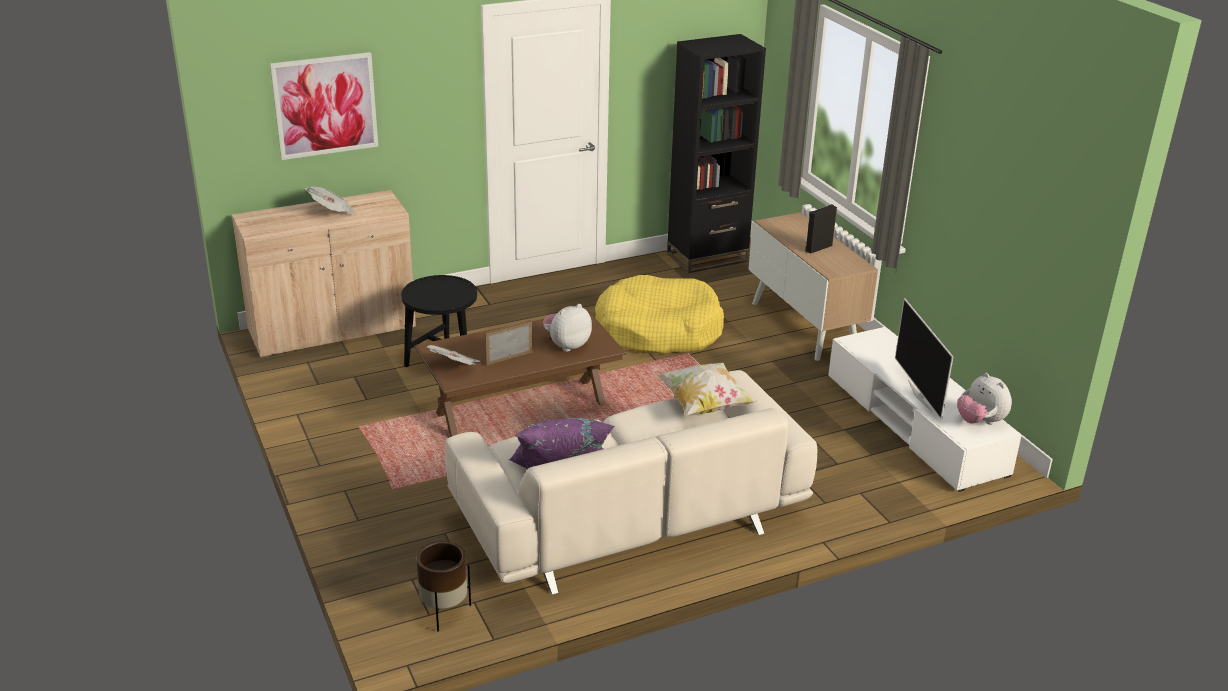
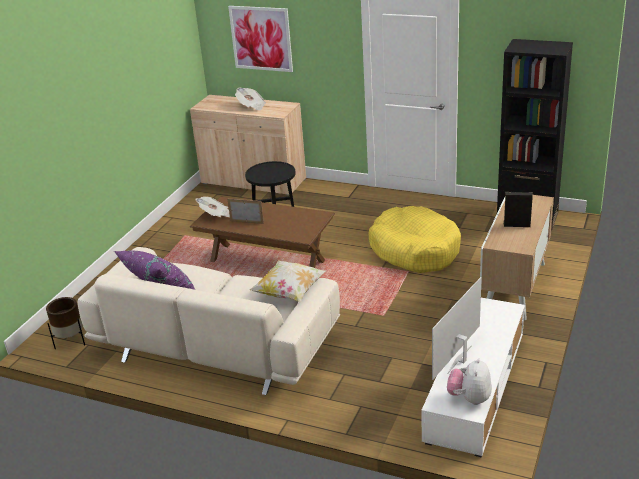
camera: 50 degrees right, 0 degrees up
(567, 345) = (286, 227): plush toy -> none

